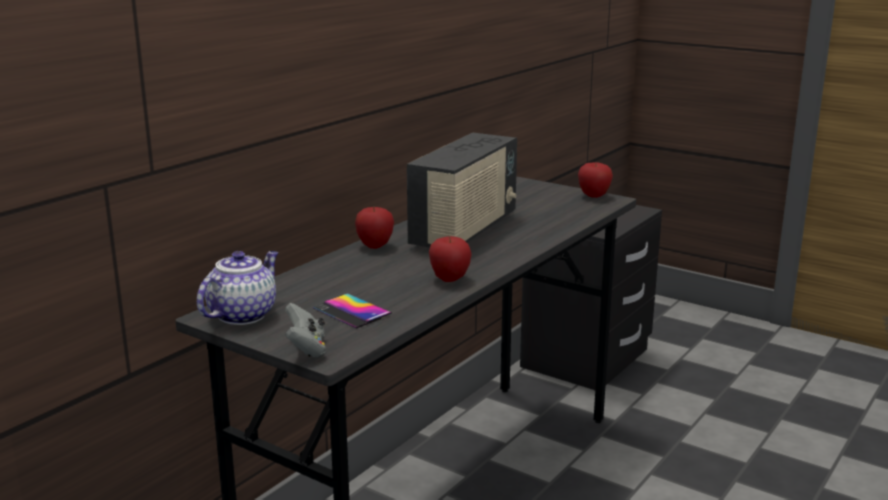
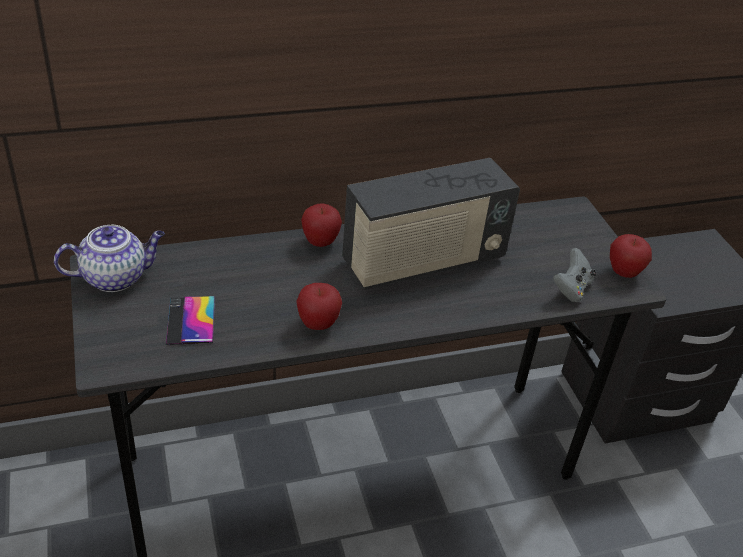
camera: 35 degrees right, 20 degrees up
(306, 349) = (102, 347): grey game controller -> grey game controller (571, 289)

